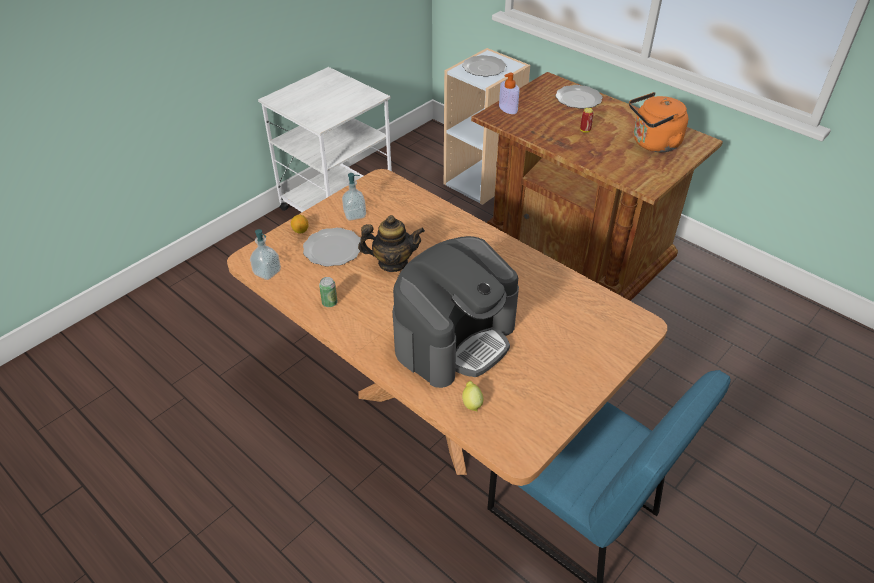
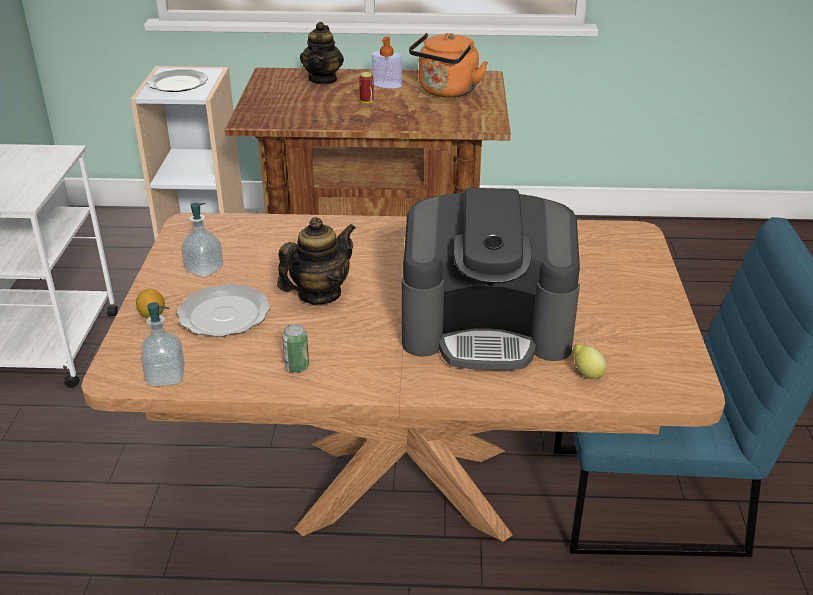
camera: 40 degrees left, 10 degrees down
(455, 338) = (487, 327): coffee machine -> coffee machine turned 90 degrees clockwise
(508, 108) = (258, 109): soap dispenser -> soap dispenser (387, 84)
(579, 99) = (323, 79): plate -> teapot

